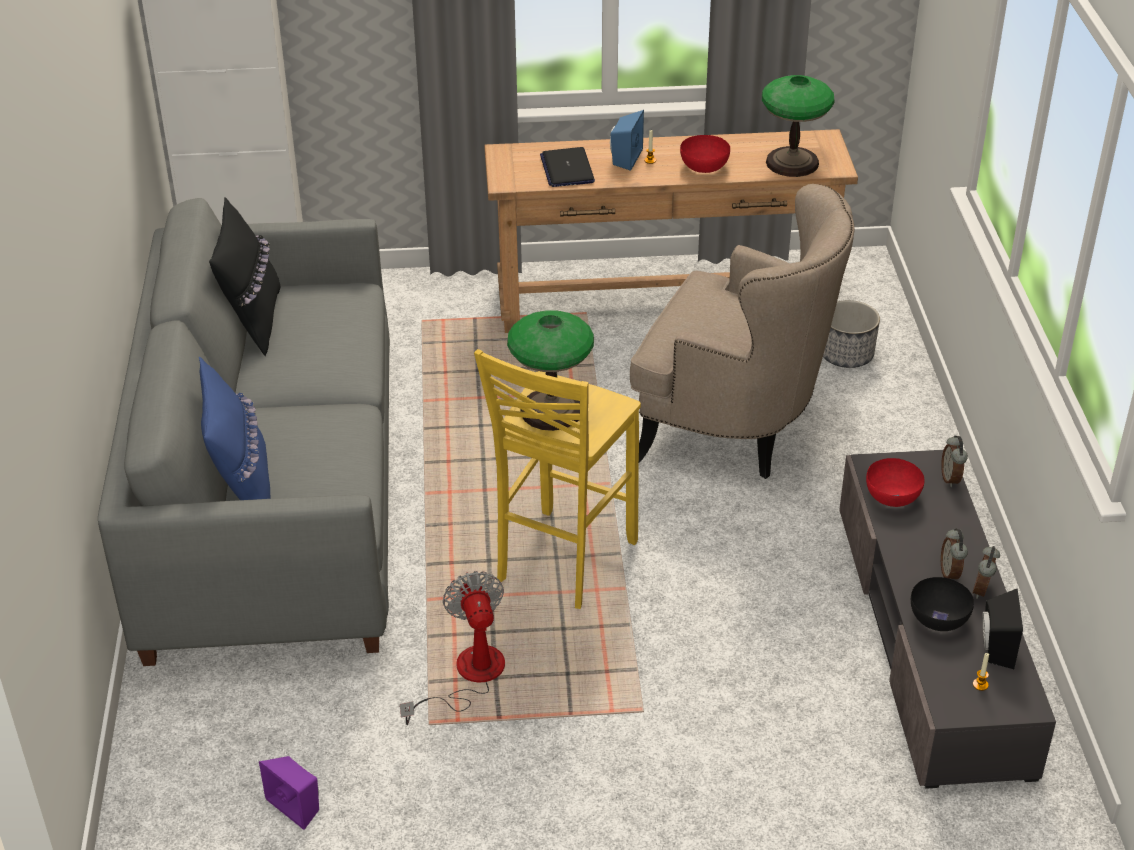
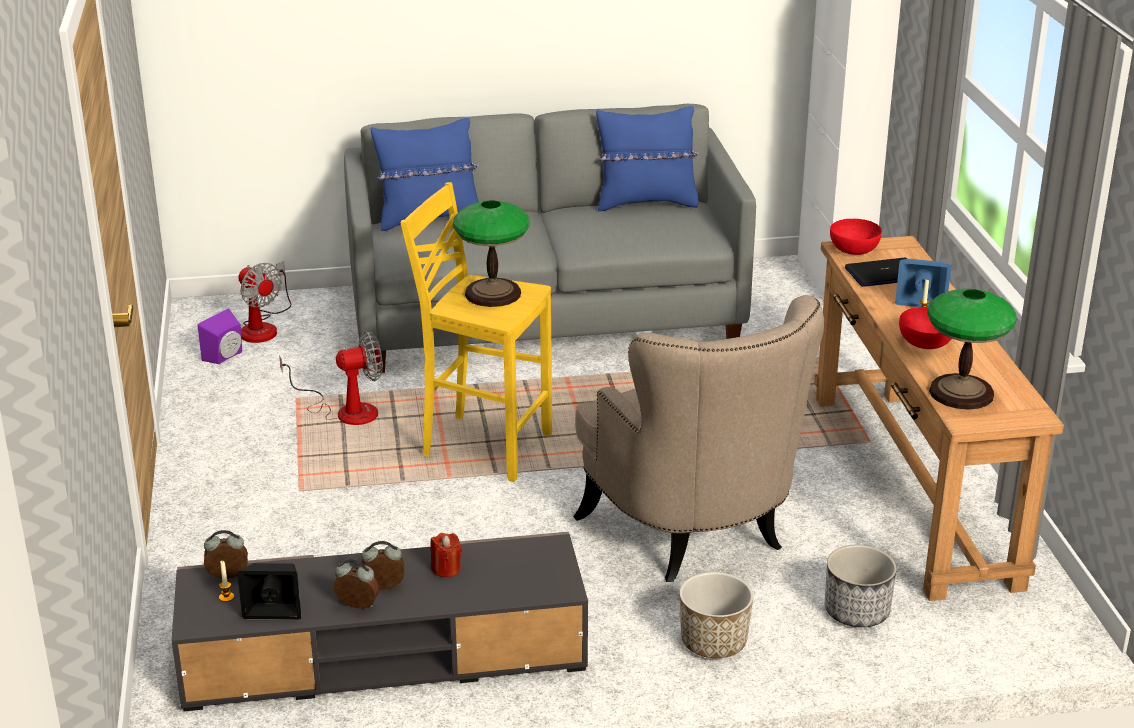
camera: 85 degrees right, 10 degrees down
(220, 769) = (263, 327): none -> fan
(253, 321) = (646, 203): black pillow -> blue pillow
(735, 429) = (696, 535): beige armchair -> beige armchair turned 45 degrees counterclockwise
(893, 496) = (503, 557): red bowl -> red bowl (854, 250)
(895, 434) = (713, 642): none -> planter
(915, 532) = (446, 569): none -> red candle
(938, 618) = (319, 577): black bowl -> none
(951, 479) = (534, 596): alarm clock -> alarm clock (227, 577)

